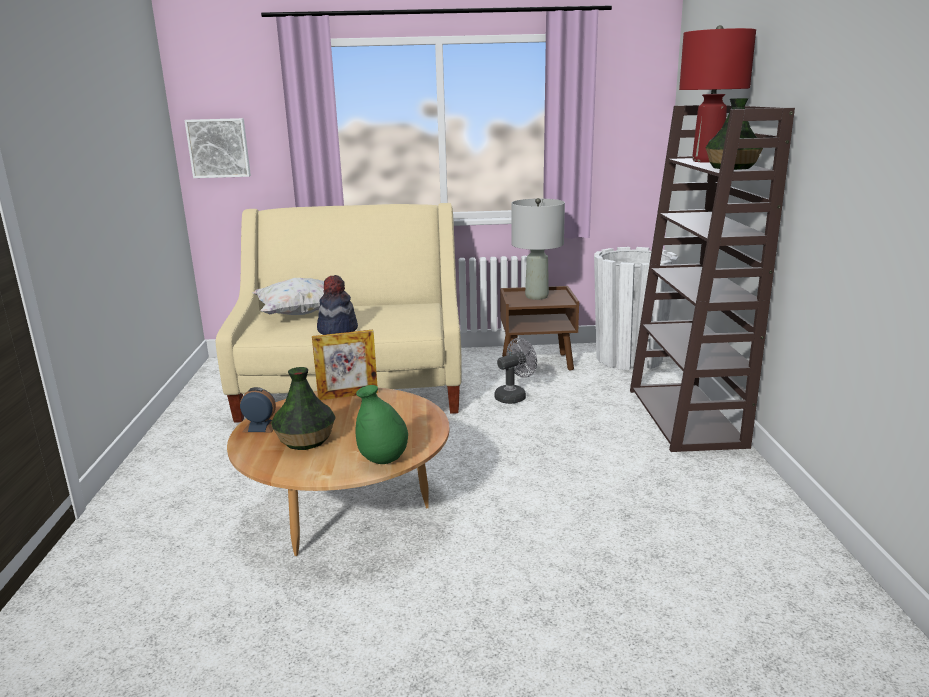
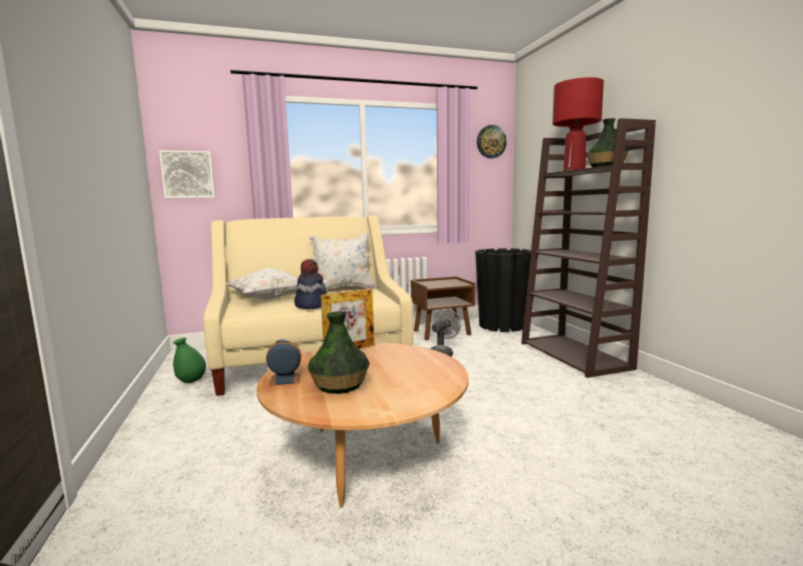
camera: 15 degrees left, 10 degrees down
(383, 460) = (430, 392): green vase -> green vase (191, 381)
(395, 304) = (343, 289): none -> white pillow
(536, 296) = (440, 283): grey table lamp -> none
(629, 358) = (502, 325): white planter -> black planter
(636, 86) = (491, 142): none -> wall clock

